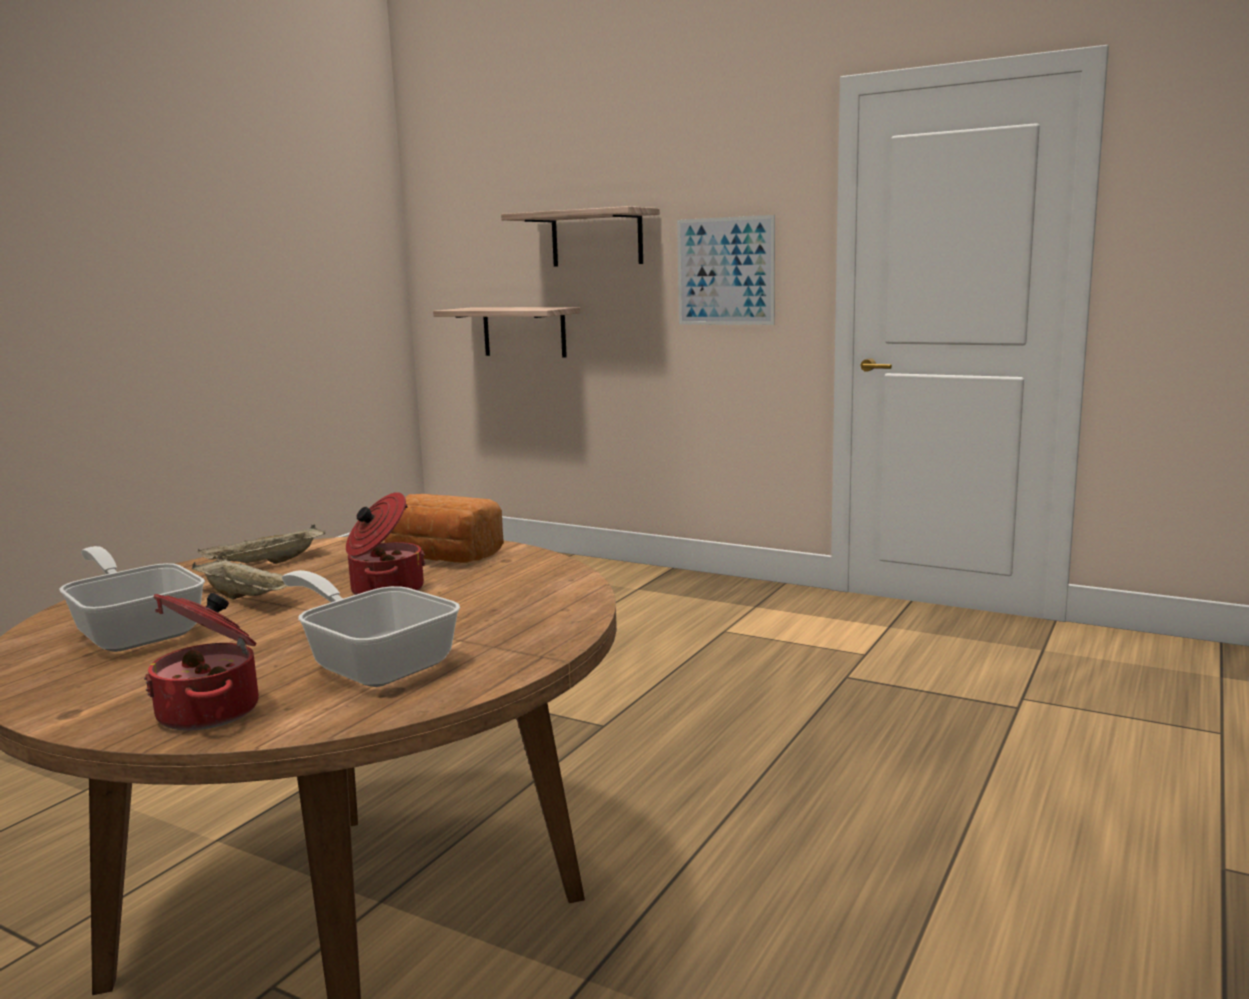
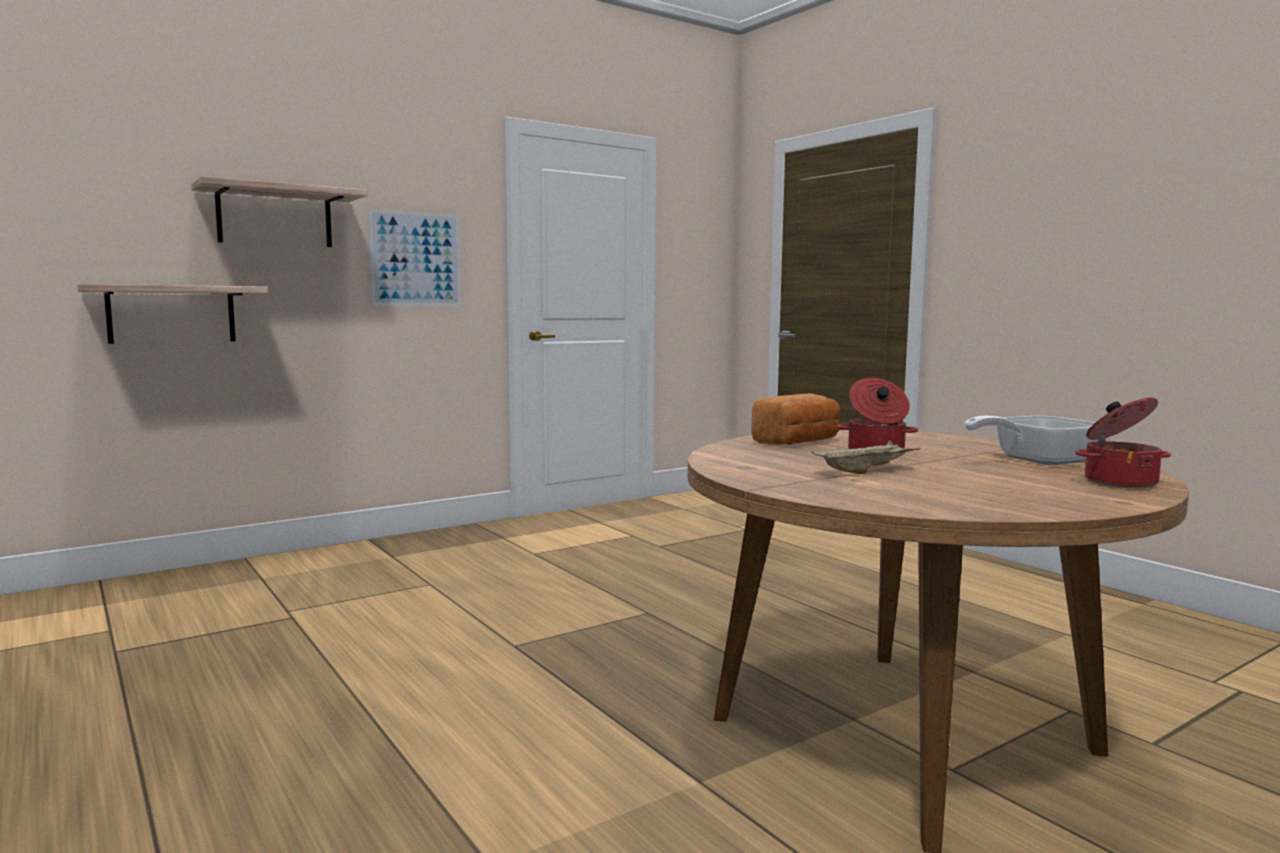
camera: 65 degrees left, 5 degrees down
(136, 630) = (934, 490): frying pan -> none
(266, 564) = (762, 466): beige tray -> none

